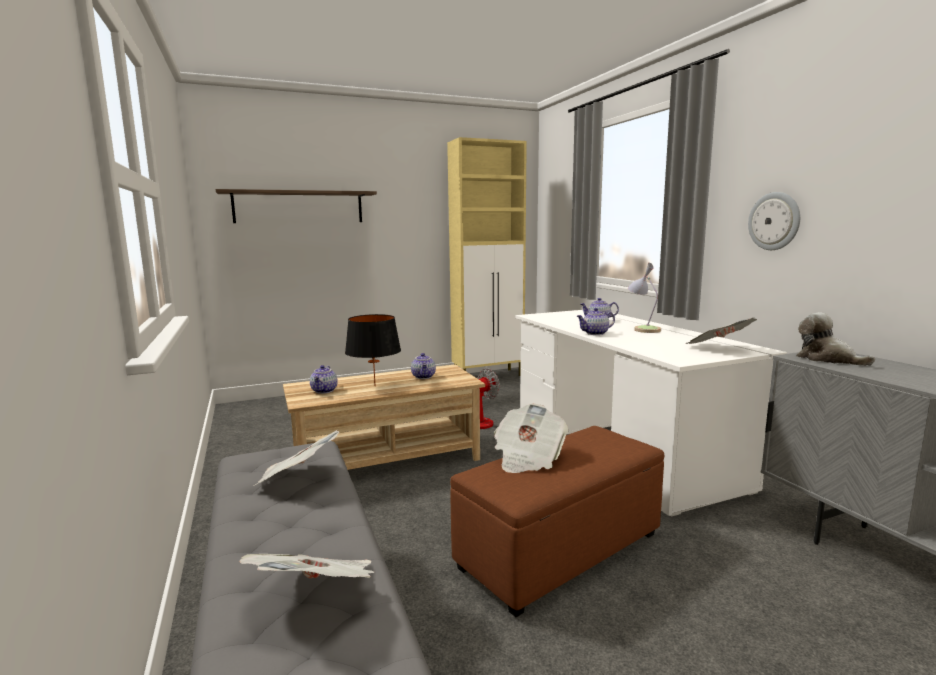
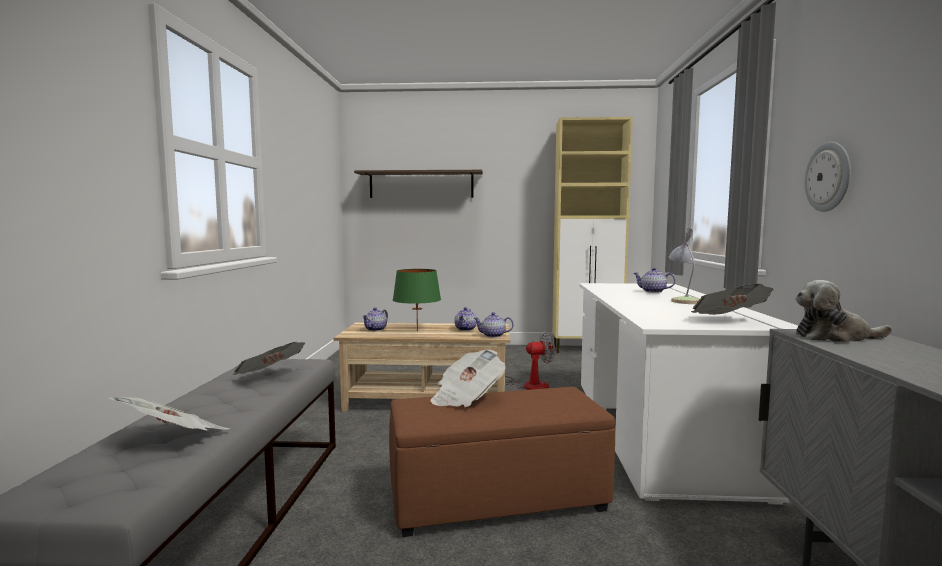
camera: 25 degrees right, 5 degrees down
(375, 386) = (417, 331): black table lamp -> green table lamp
(595, 333) = (621, 300): teapot -> teapot (493, 336)
(827, 359) = (834, 337): plush toy -> plush toy turned 75 degrees counterclockwise

